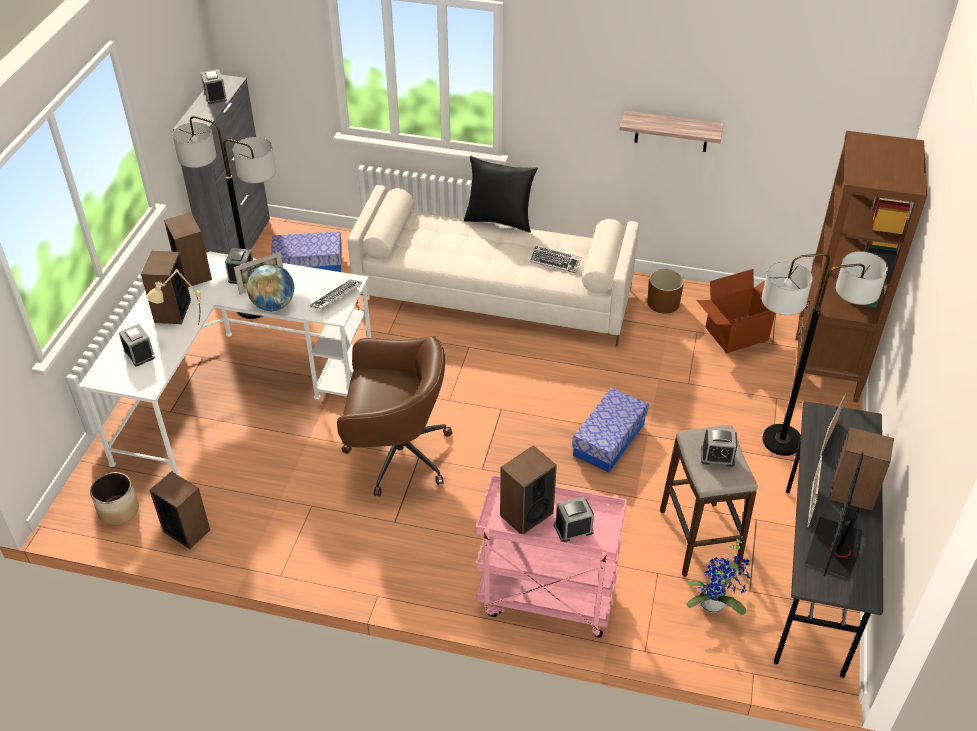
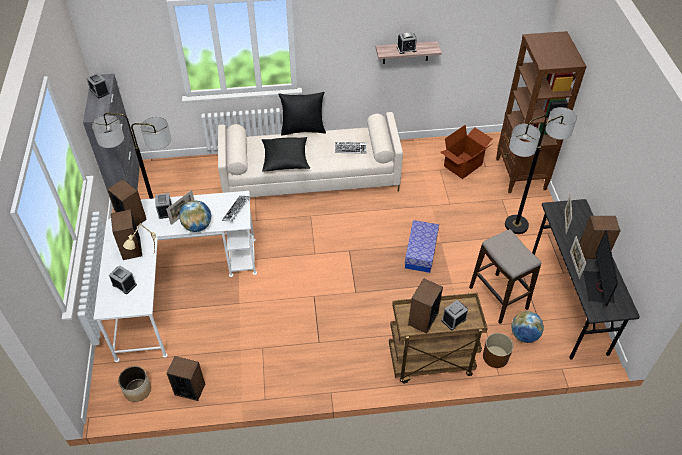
camera: 20 degrees left, 5 degrees up
(308, 264) = (182, 187): storage box -> none
(396, 454) = (299, 298): brown office chair -> none
(453, 255) = (285, 160): none -> black pillow
(545, 599) = (430, 362): pink cart -> brown cart
(663, 302) = (413, 156): brown planter -> brown planter (495, 356)
(715, 605) = (524, 335): potted plant -> globe
(717, 456) = (512, 250): alarm clock -> alarm clock (406, 49)

